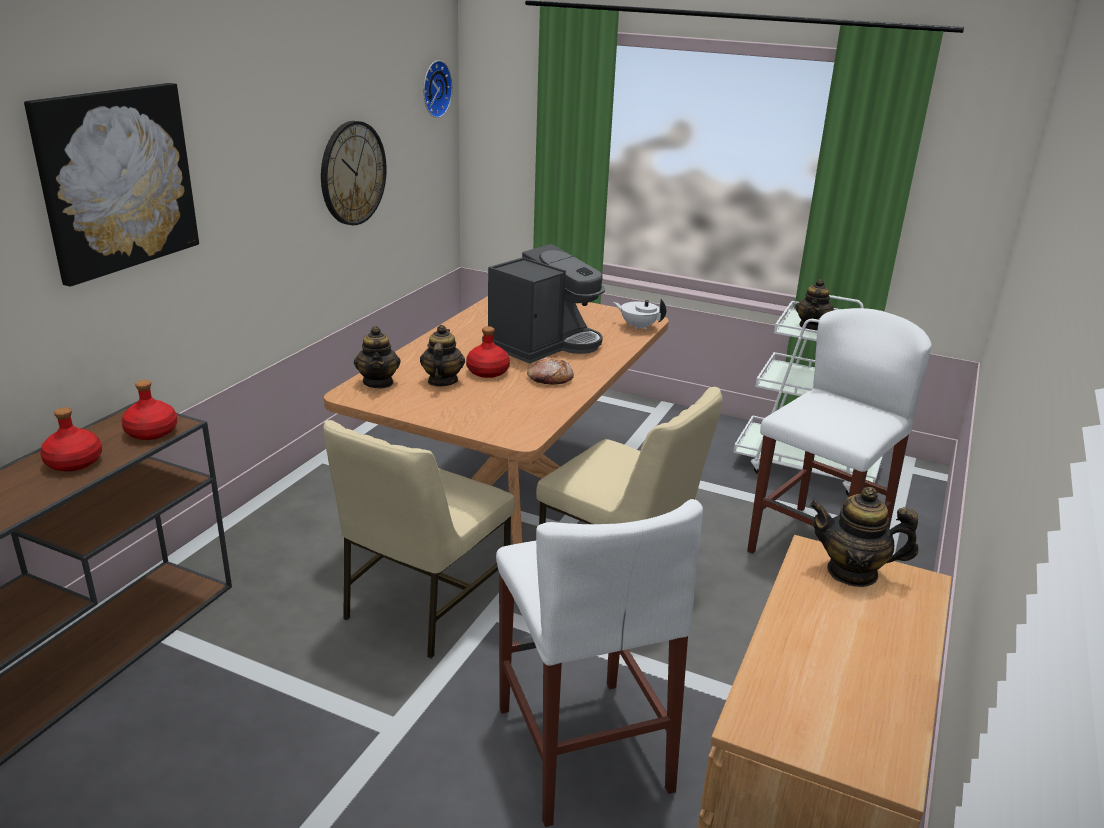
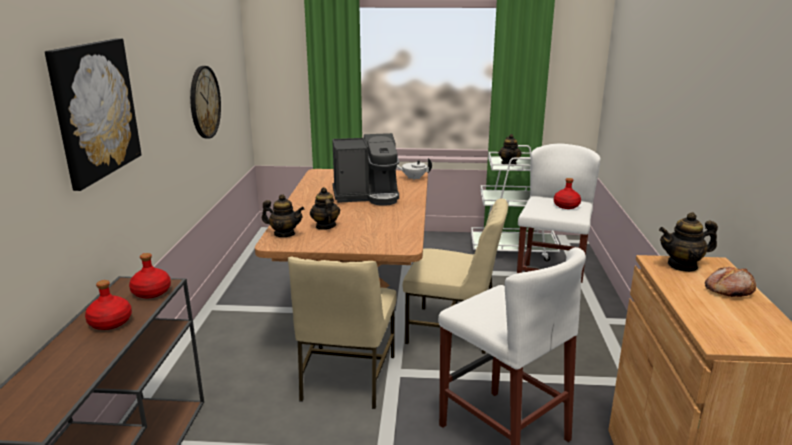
camera: 20 degrees left, 5 degrees down
(378, 382) = (284, 234): teapot -> teapot turned 45 degrees counterclockwise
(434, 89) = (234, 44): wall clock -> none
(488, 371) = (349, 216): red bottle -> red bottle (566, 206)
(544, 344) = (367, 196): coffee machine -> coffee machine turned 60 degrees clockwise
(549, 379) = (390, 214): bread -> bread (728, 290)

